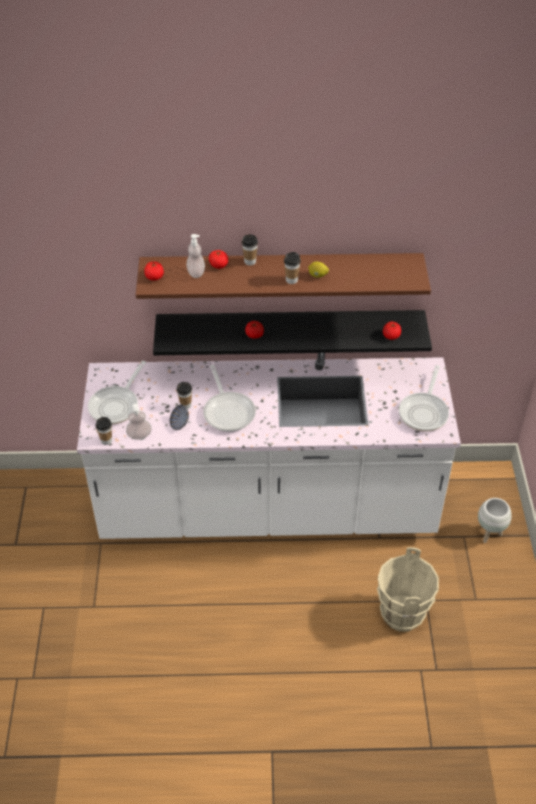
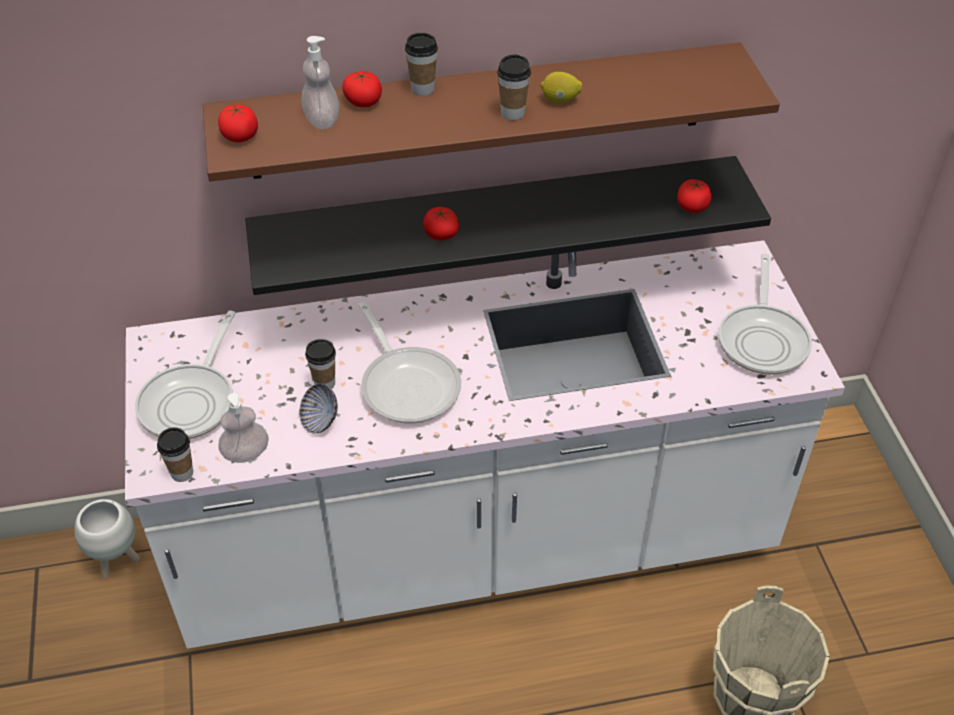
camera: 10 degrees left, 0 degrees up
(489, 534) = (856, 533): white planter -> white planter (117, 561)

